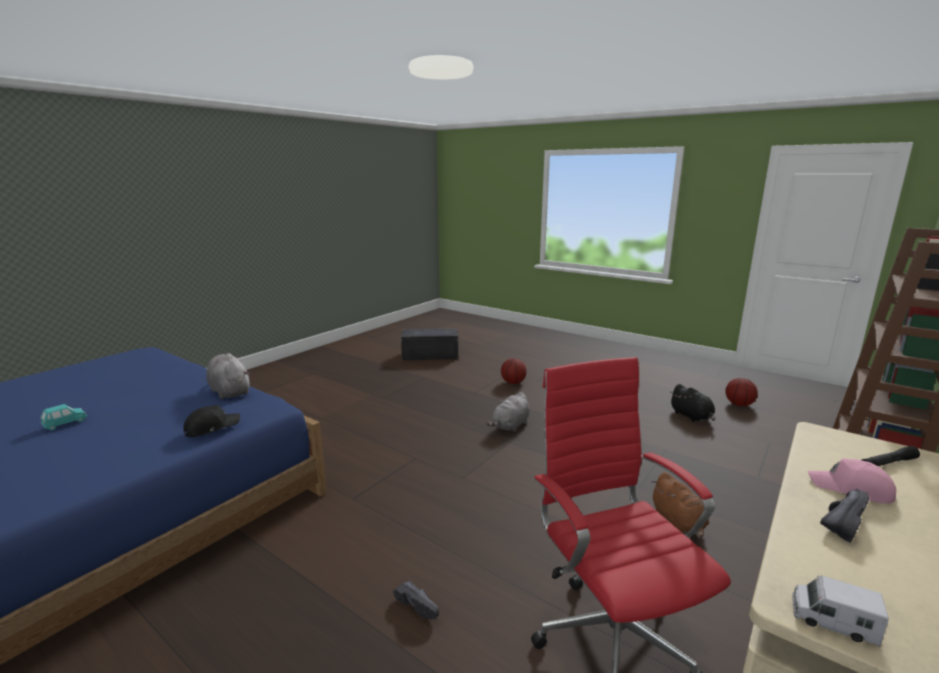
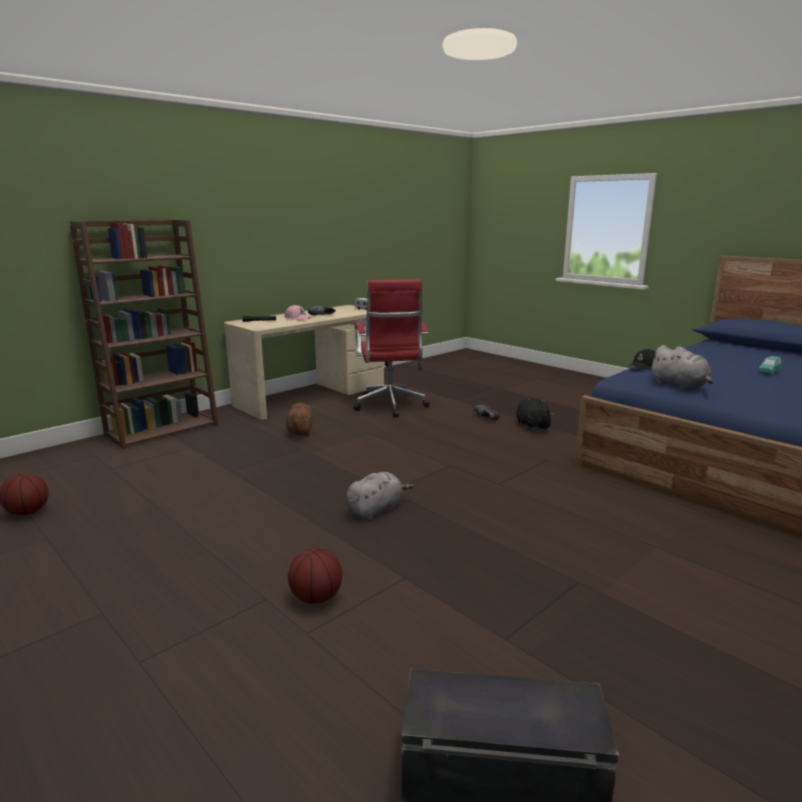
camera: 170 degrees left, 0 degrees up
(692, 416) = (129, 501): black plush toy -> black plush toy (531, 426)

